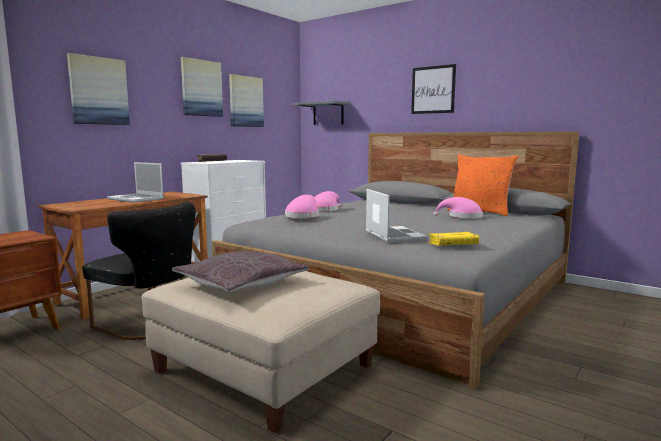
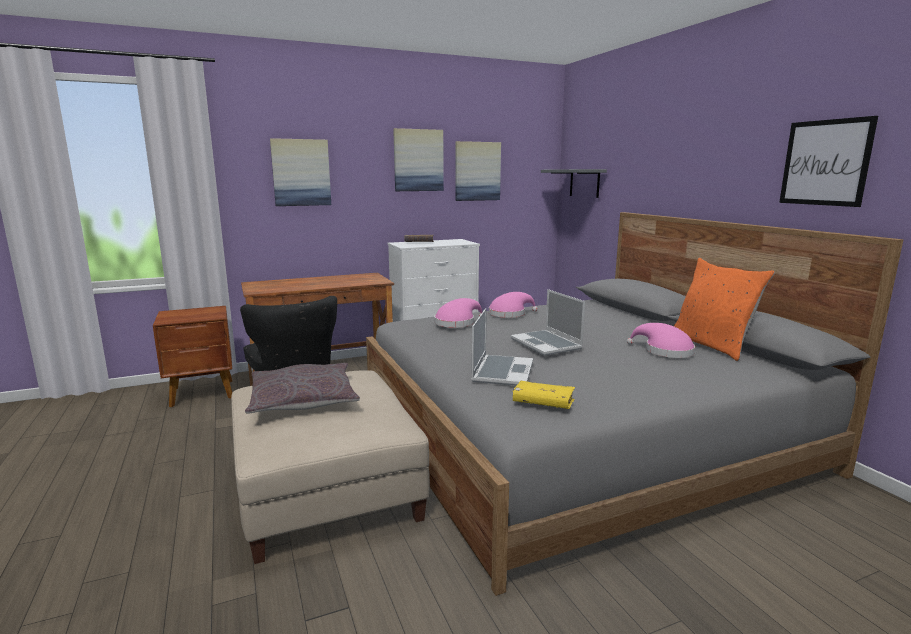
camera: 30 degrees right, 5 degrees up
(137, 199) = (324, 282): laptop -> laptop (547, 344)
(433, 90) = (700, 157): picture -> picture (825, 163)

